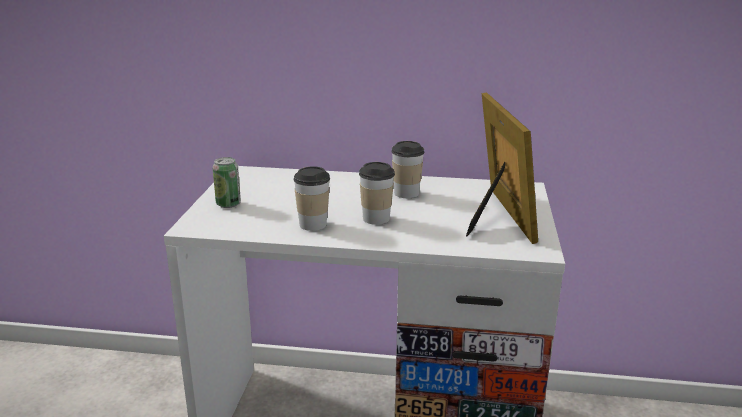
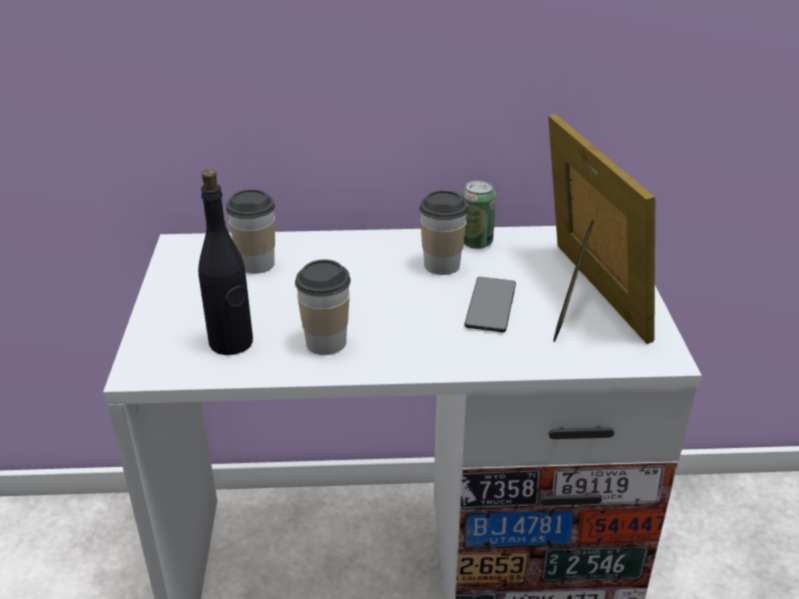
camera: 10 degrees left, 10 degrees up
(228, 204) = (184, 315): can -> can (476, 242)
(252, 219) = (231, 343): none -> black bottle
(376, 219) = (414, 320): cup -> cup (256, 264)
(431, 216) = (490, 306): none -> phone

